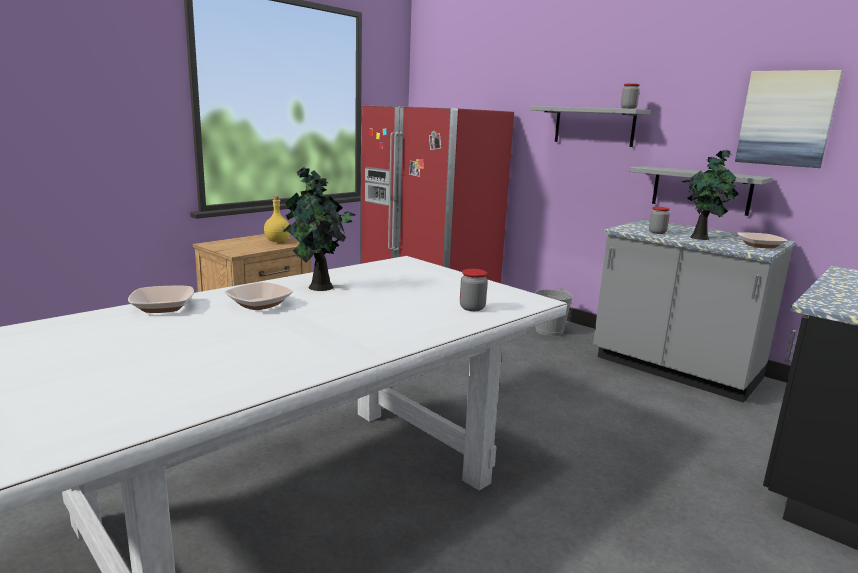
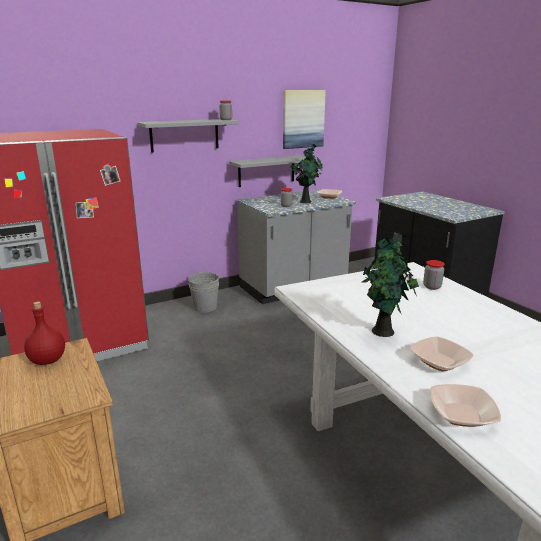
camera: 70 degrees left, 5 degrees up
(277, 241) = (48, 360): yellow bottle -> red bottle

